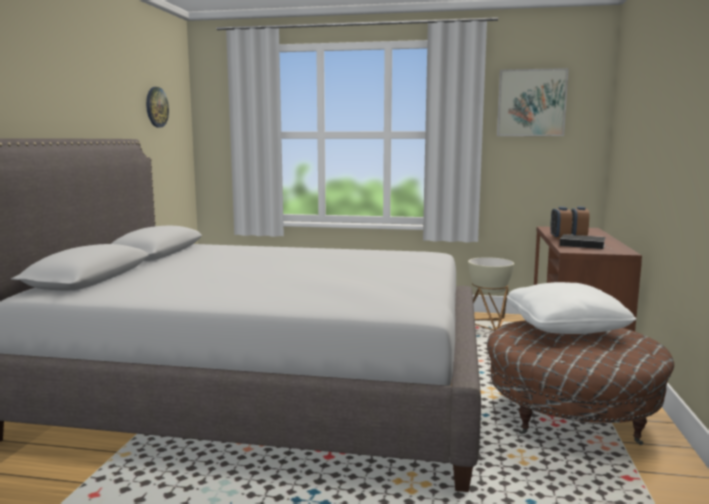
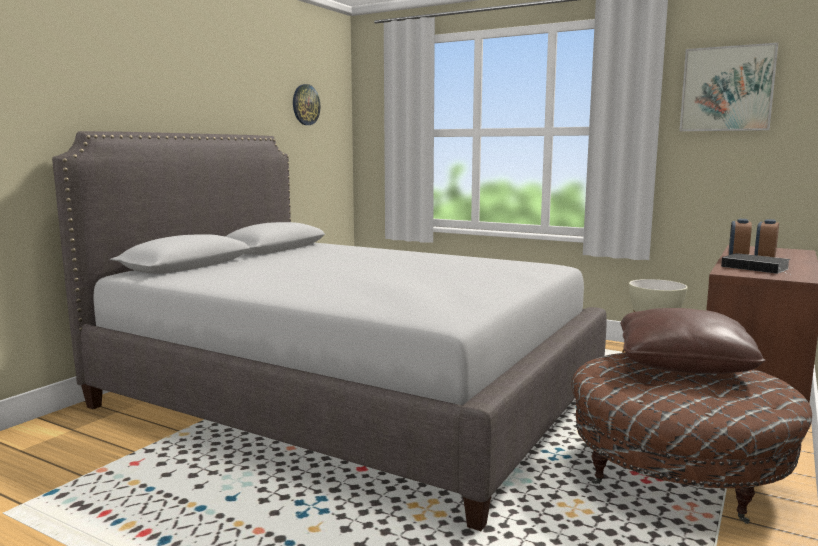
camera: 20 degrees right, 0 degrees up
(565, 327) = (683, 364): white pillow -> brown pillow

